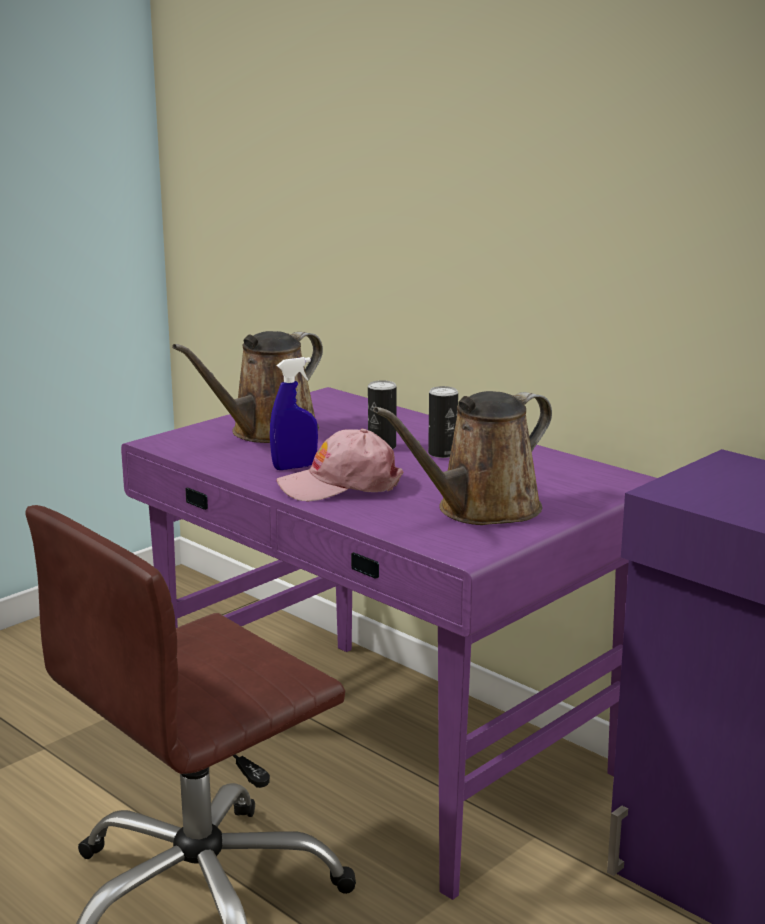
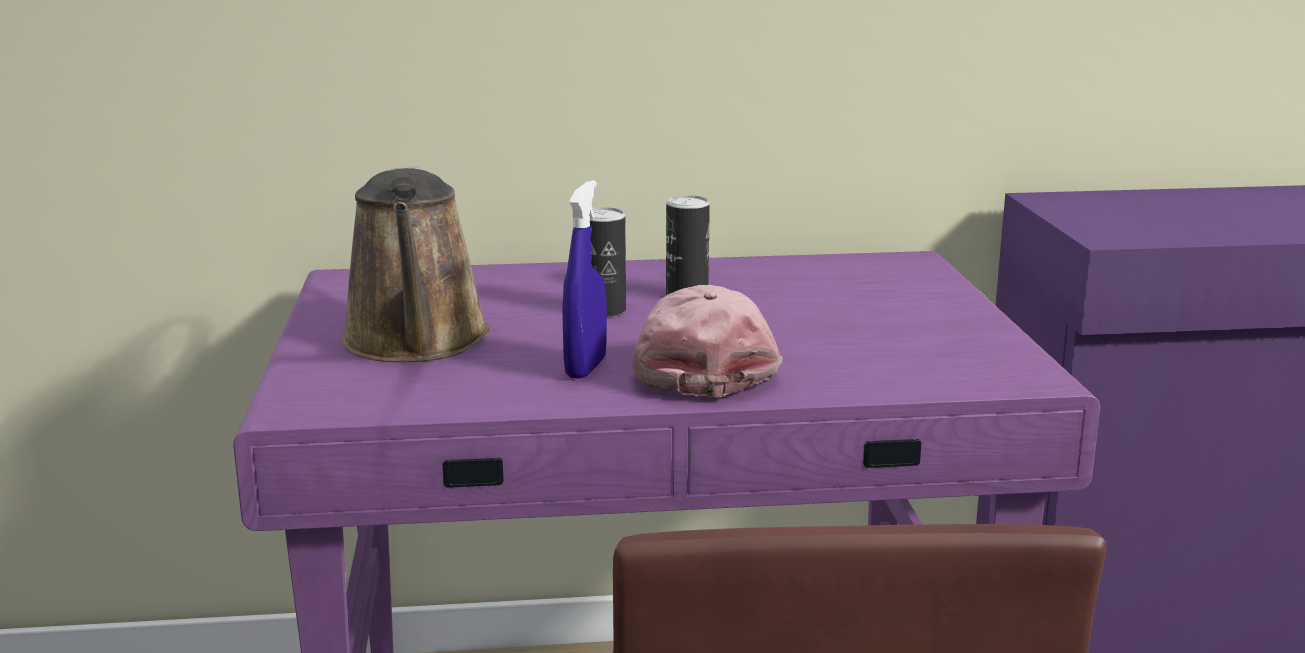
camera: 50 degrees left, 0 degrees up
(340, 485) = (702, 366): pink cap -> pink cap turned 150 degrees clockwise
(481, 510) = (908, 334): brown watering can -> none

